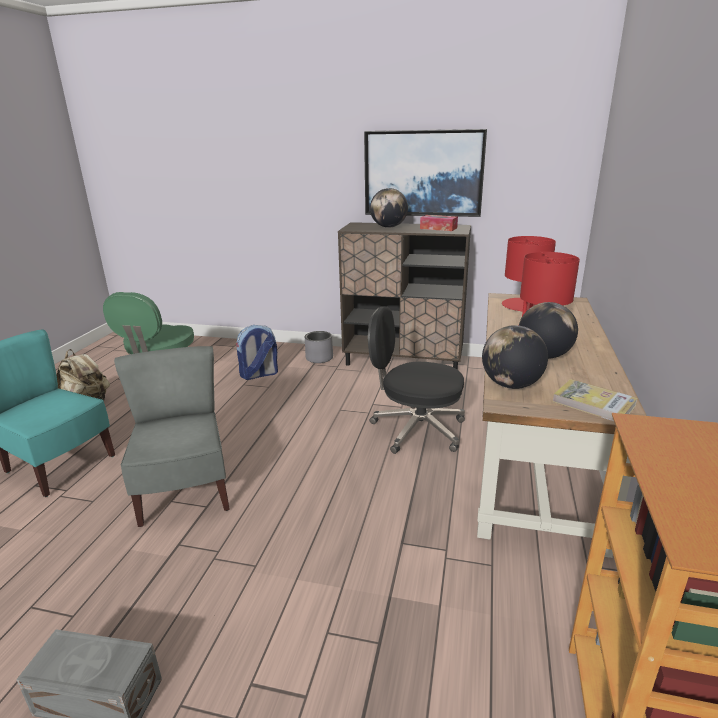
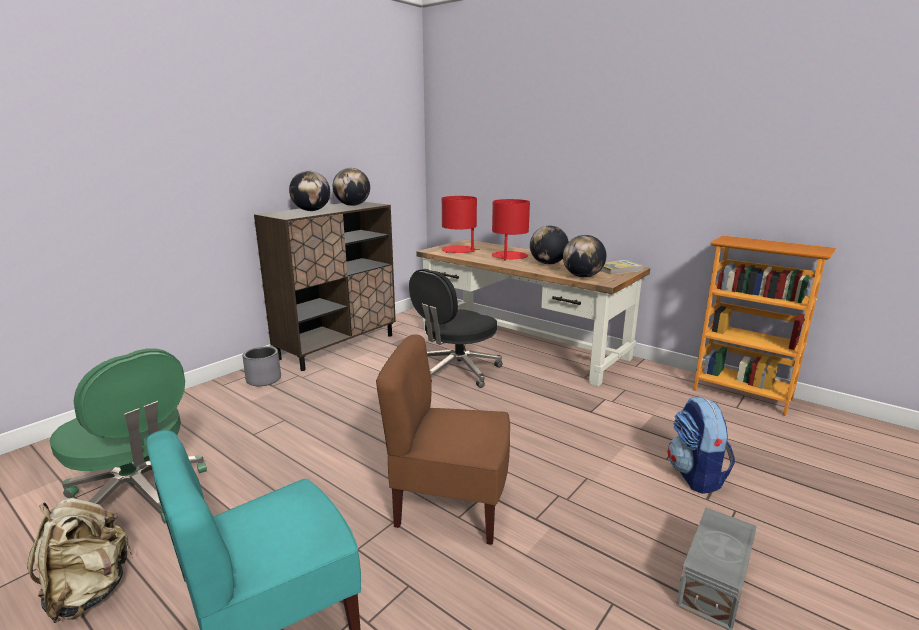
camera: 65 degrees left, 5 degrees down
(185, 492) = (450, 505): grey chair -> brown chair
(259, 375) = (244, 420): backpack -> backpack (695, 476)
(423, 173) = (315, 156): picture -> none
(438, 228) = (352, 205): tissue box -> globe

